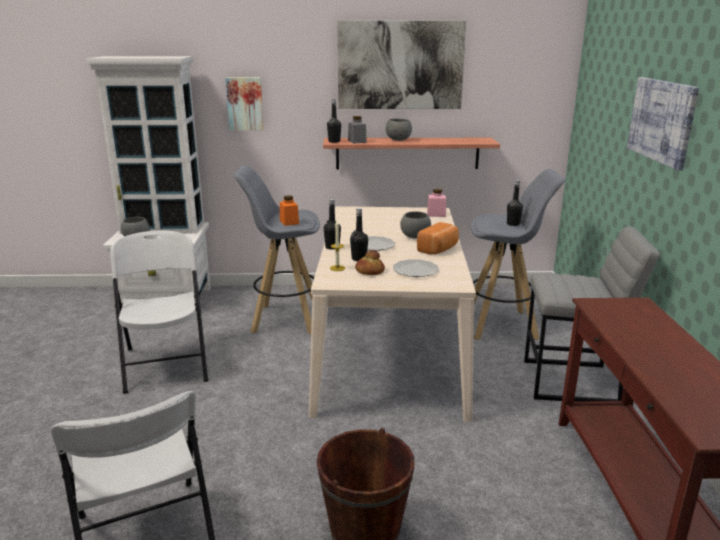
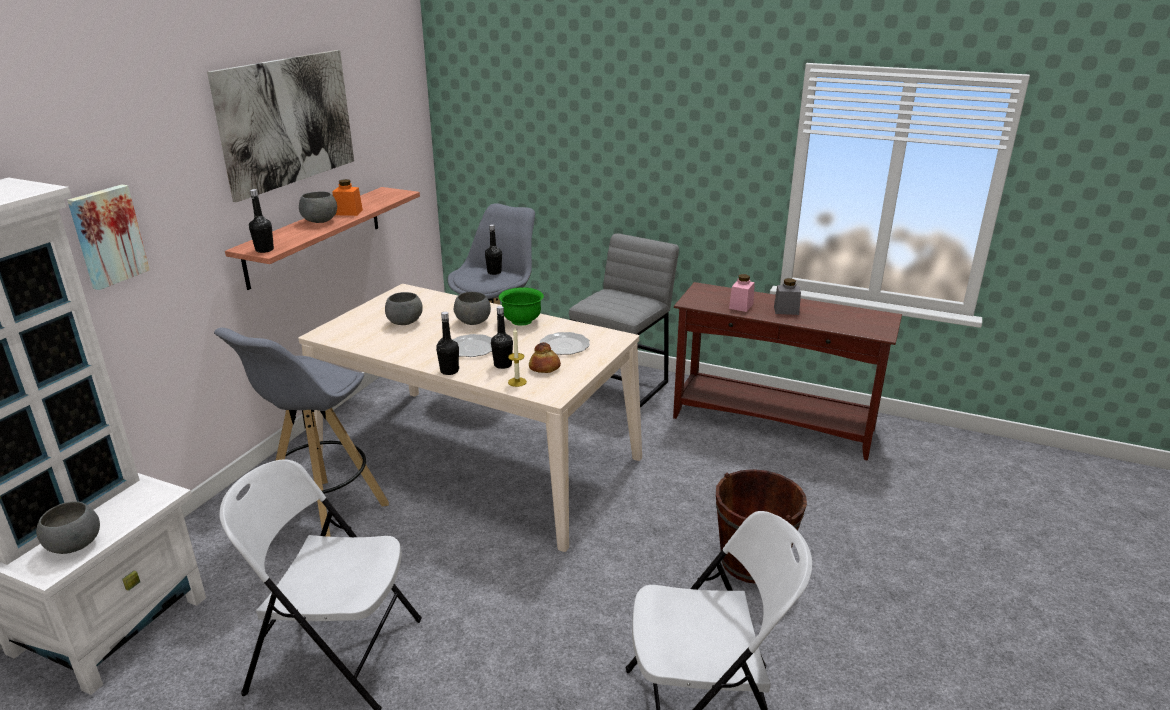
camera: 65 degrees left, 5 degrees up
(289, 222) = (320, 378): orange jar -> orange jar (348, 212)
(357, 141) = (287, 239): grey jar -> grey jar (786, 310)
(388, 222) = (405, 323): none -> grey bowl
(436, 214) = (416, 294): pink jar -> pink jar (741, 306)
(439, 249) = (522, 321): bread -> green bowl
(662, 120) = (622, 134): picture -> none

